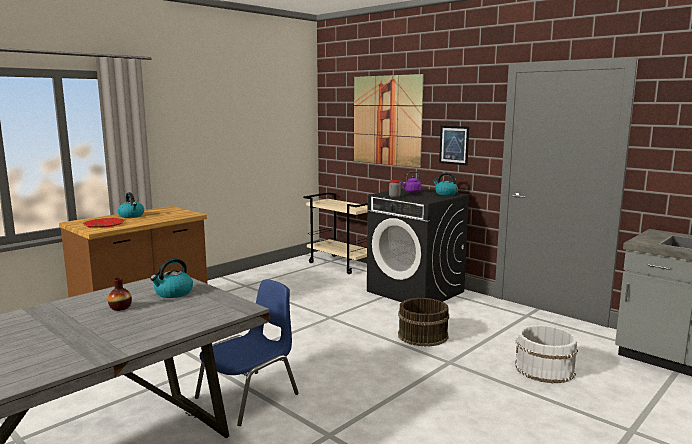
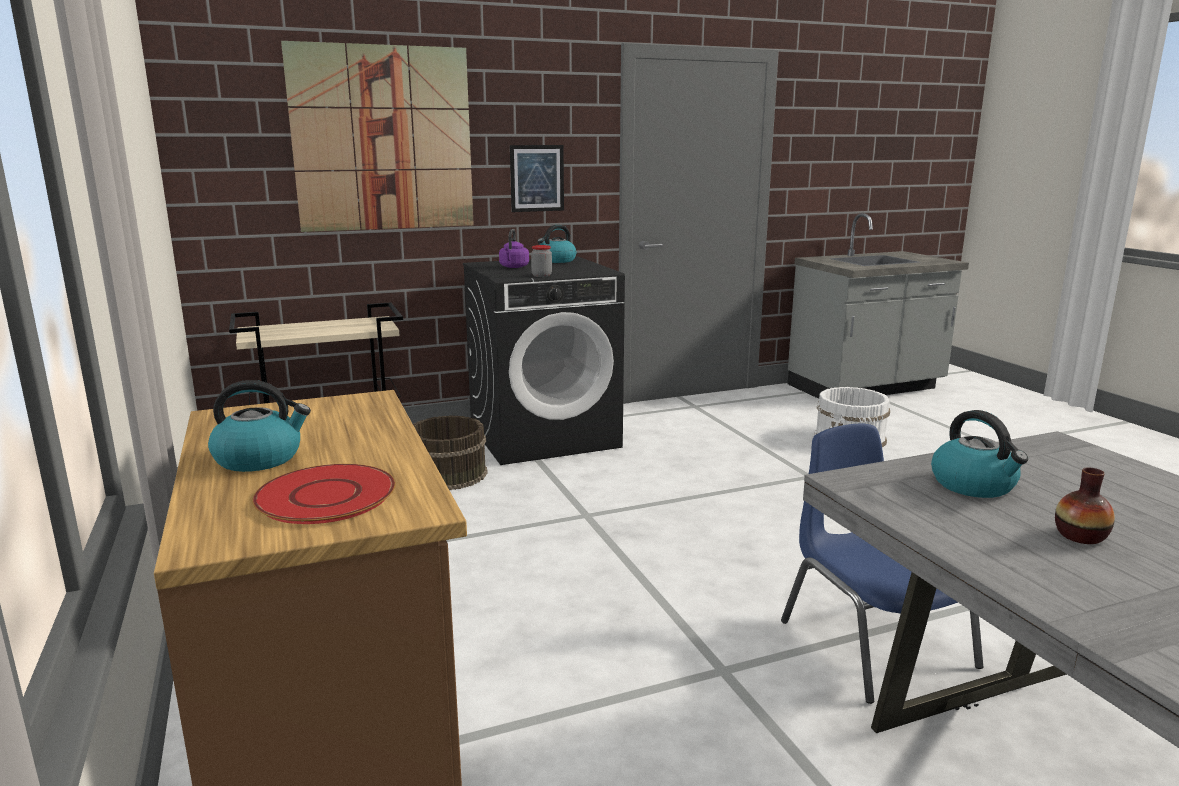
camera: 65 degrees left, 5 degrees up
(422, 335) = (714, 470): brown bucket -> brown bucket (447, 474)

